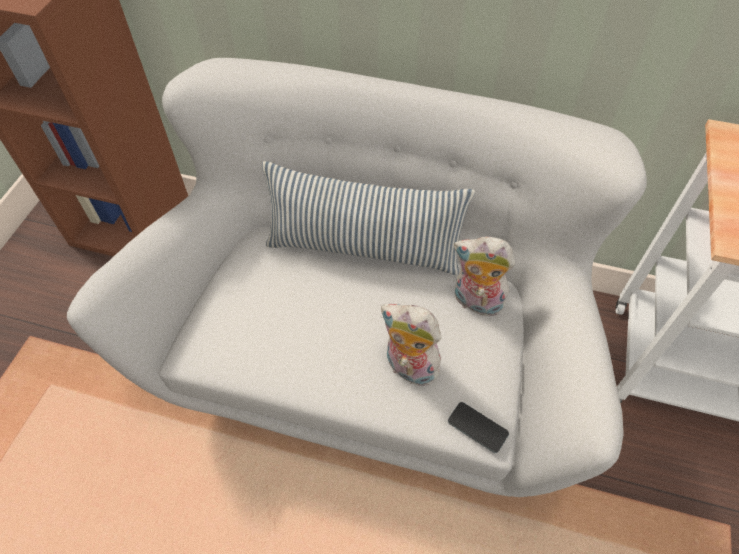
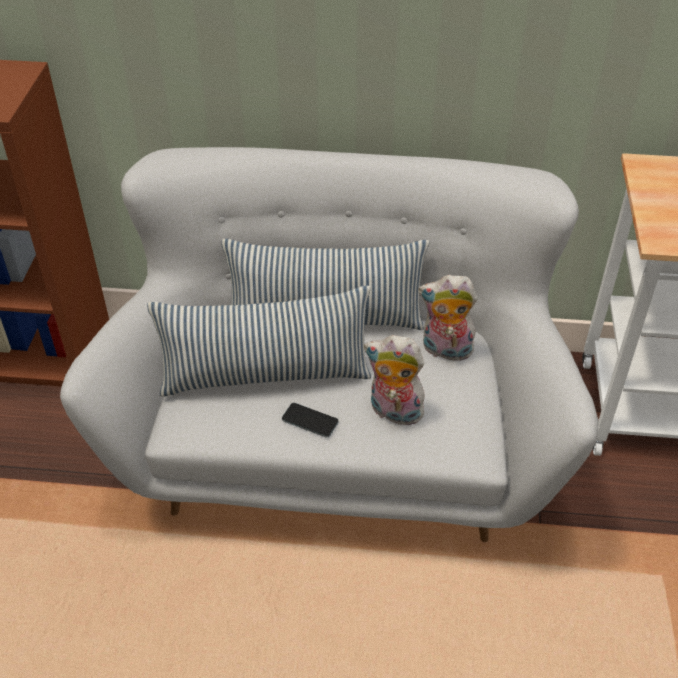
camera: 10 degrees left, 10 degrees down
(290, 306) = (266, 376): none -> pillow
(477, 427) = (469, 451): phone -> phone (310, 420)

